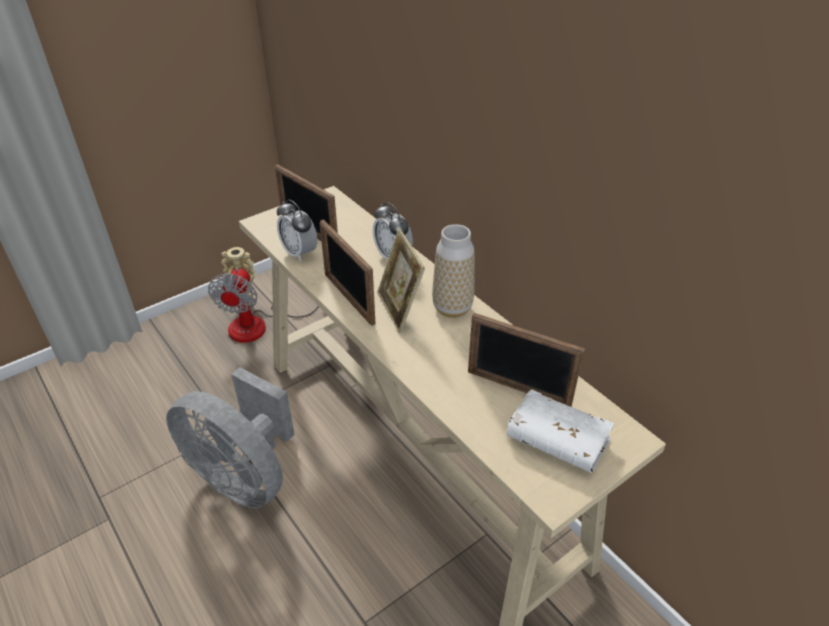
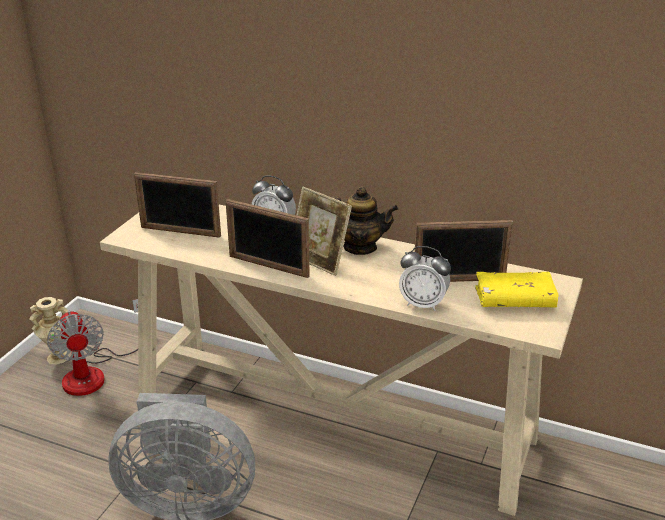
camera: 30 degrees left, 10 degrees down
(299, 253) = (188, 248): alarm clock -> alarm clock (423, 304)
(452, 308) = (359, 247): vase -> teapot
(557, 439) = (514, 300): white book -> yellow book

